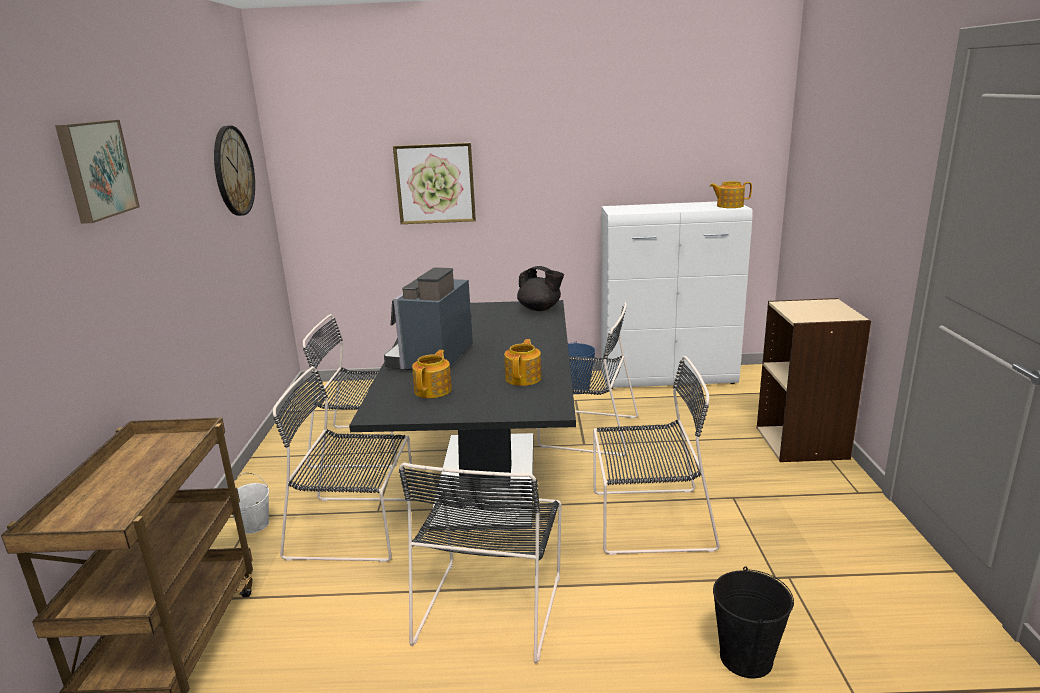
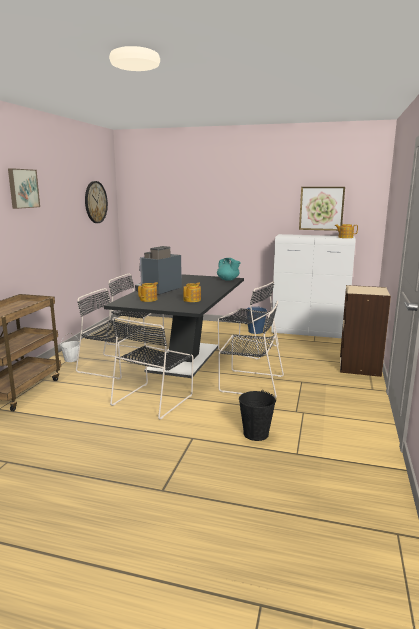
camera: 15 degrees right, 5 degrees down
(435, 183) = (194, 217): picture -> picture (321, 208)
(540, 309) = (228, 280): black teapot -> turquoise teapot

